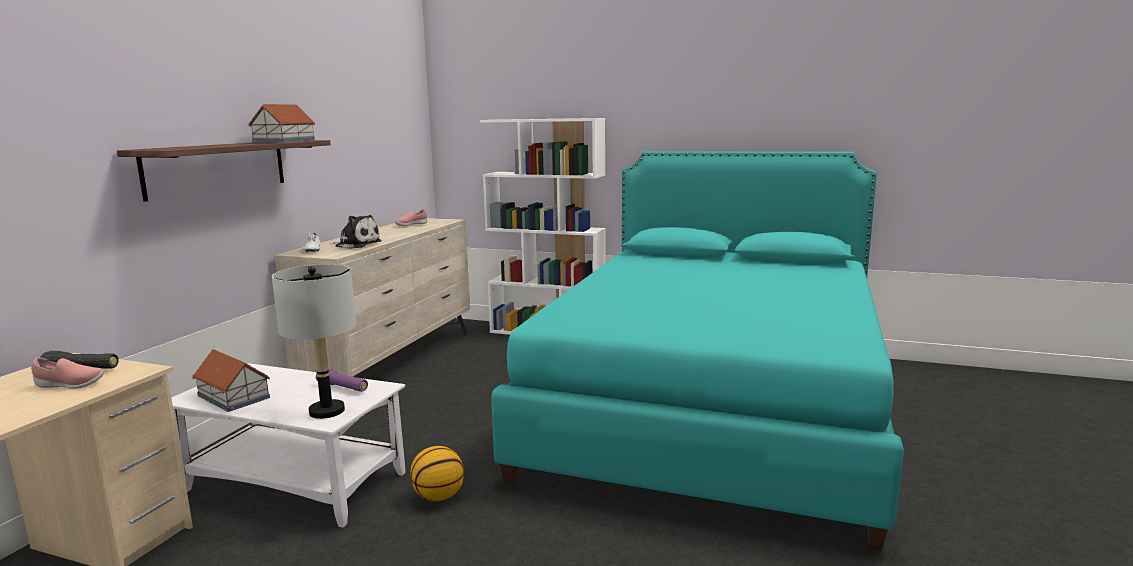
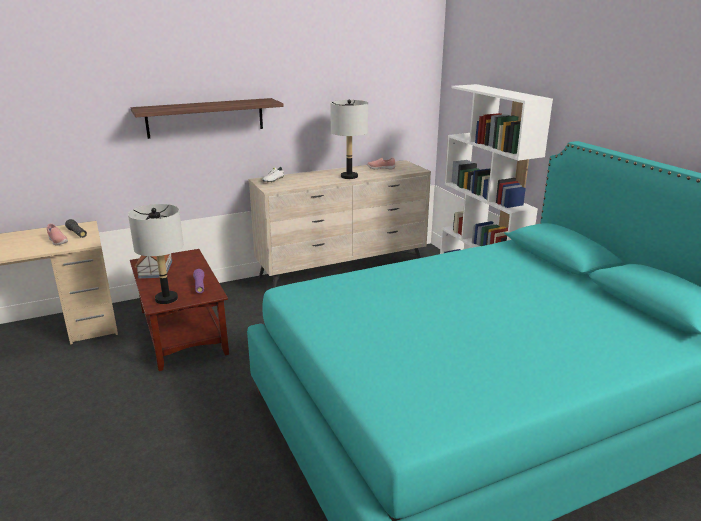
camera: 45 degrees right, 10 degrees up
(283, 141) = (251, 101): toy house -> none
(294, 482) = (182, 331): white coffee table -> brown coffee table
(356, 245) = (304, 181): plush toy -> none
(396, 234) = (349, 176): none -> grey table lamp
(439, 497) = (218, 380): basketball -> none

